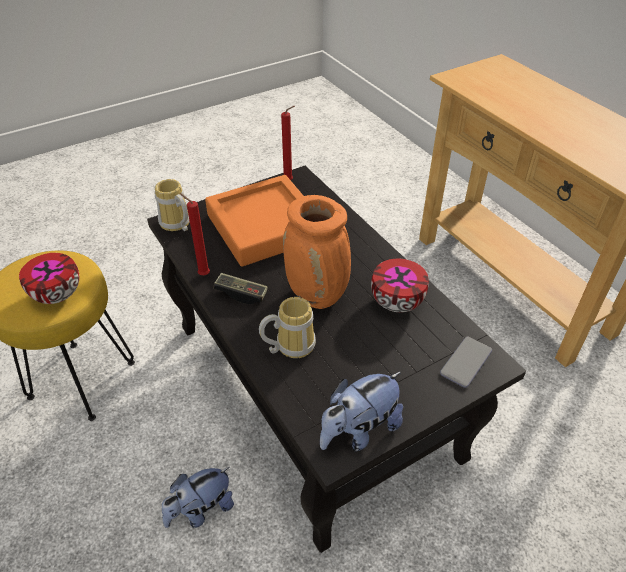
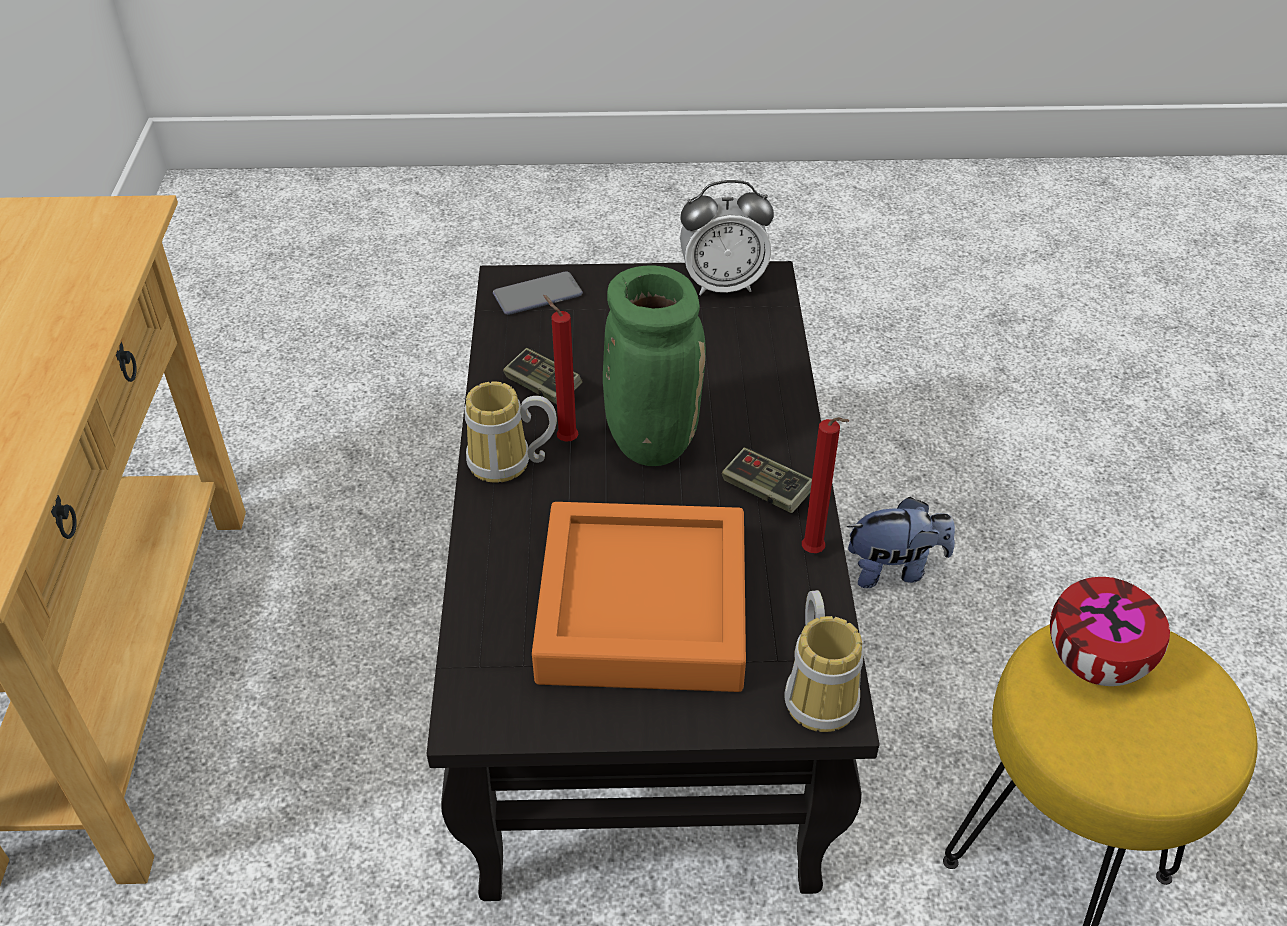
camera: 150 degrees left, 0 degrees up
(289, 181) = (504, 713): red candle -> red candle (564, 439)
(289, 345) = (740, 393): mug -> mug (508, 465)
(318, 296) = (649, 440): orange vase -> green vase
(359, 431) = (723, 284): plush toy -> alarm clock
(398, 302) = (543, 387): bowl -> game controller

